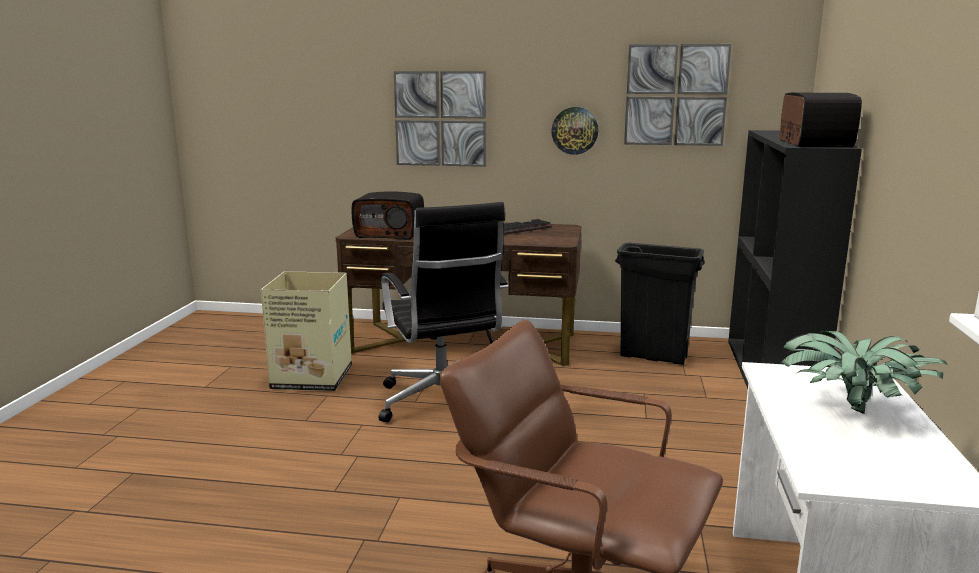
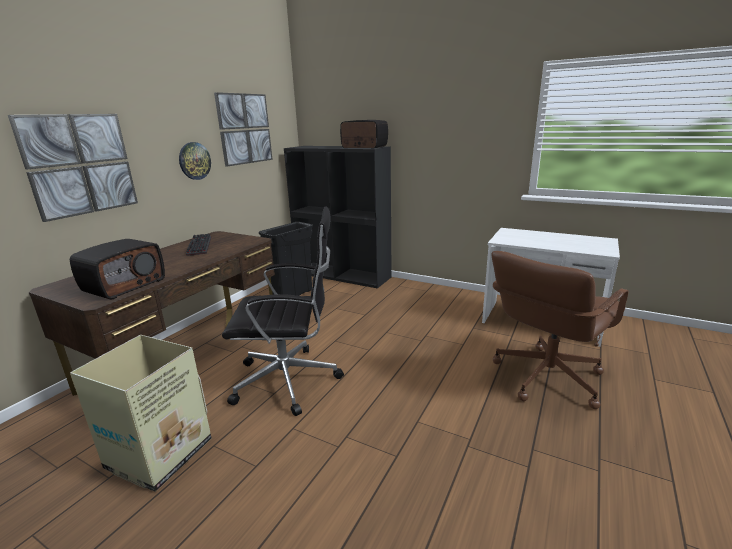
camera: 70 degrees left, 5 degrees up
(852, 411) = (543, 238): potted plant -> none

